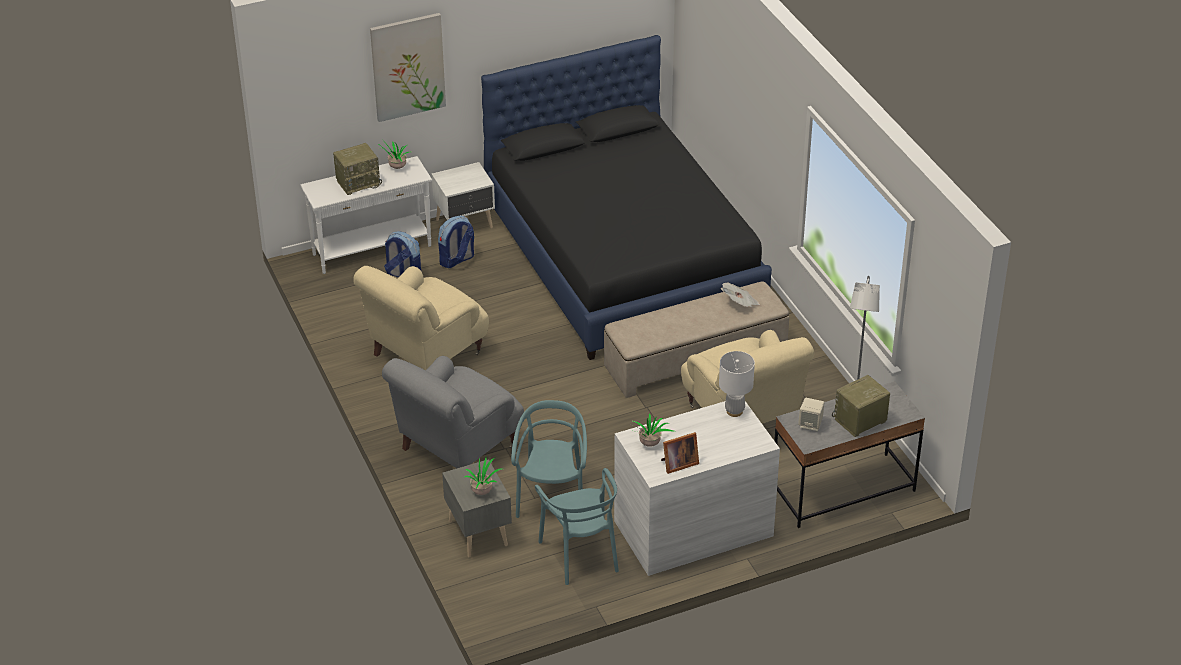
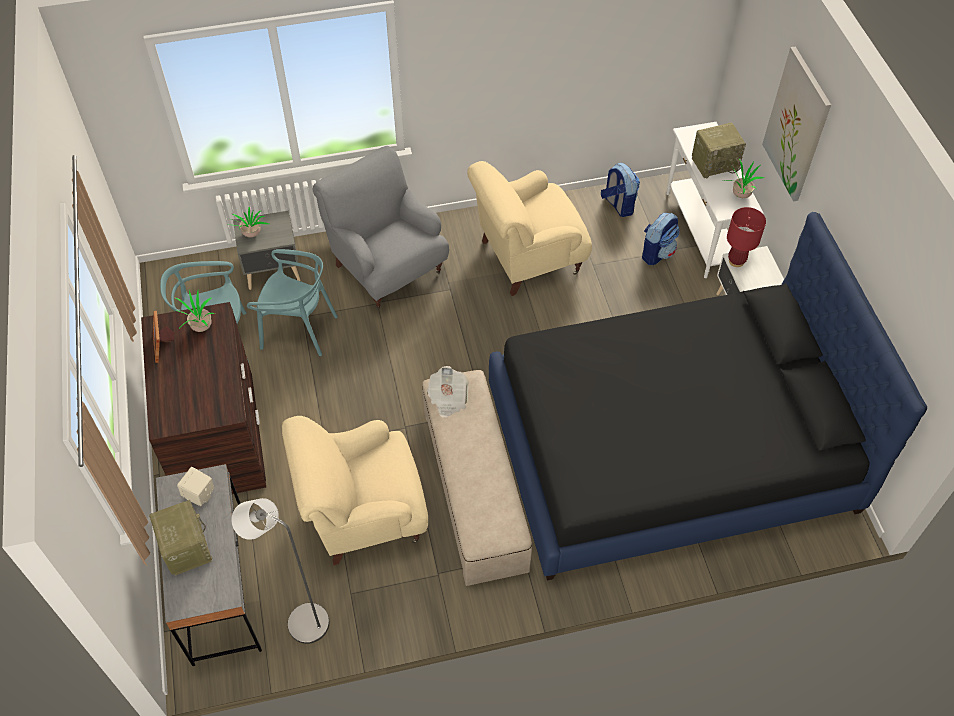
camera: 100 degrees right, 15 degrees up
(358, 182) = (715, 163): radio -> radio turned 90 degrees counterclockwise
(425, 355) = (527, 258): beige armchair -> beige armchair turned 75 degrees counterclockwise
(453, 188) = (736, 261): none -> red table lamp
(456, 260) = (678, 297): backpack -> backpack (618, 205)
(693, 528) = (217, 436): white dresser -> brown dresser
(734, 411) = (222, 410): white table lamp -> none
(740, 303) = (488, 506): newspaper -> newspaper (448, 399)

